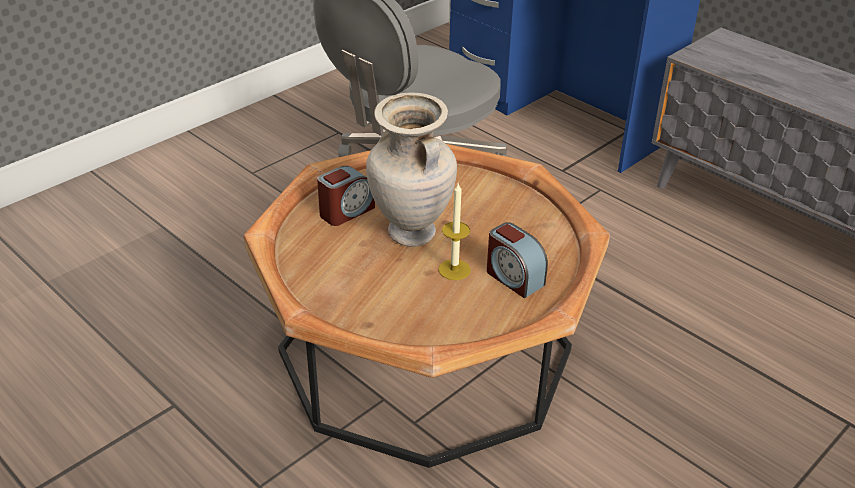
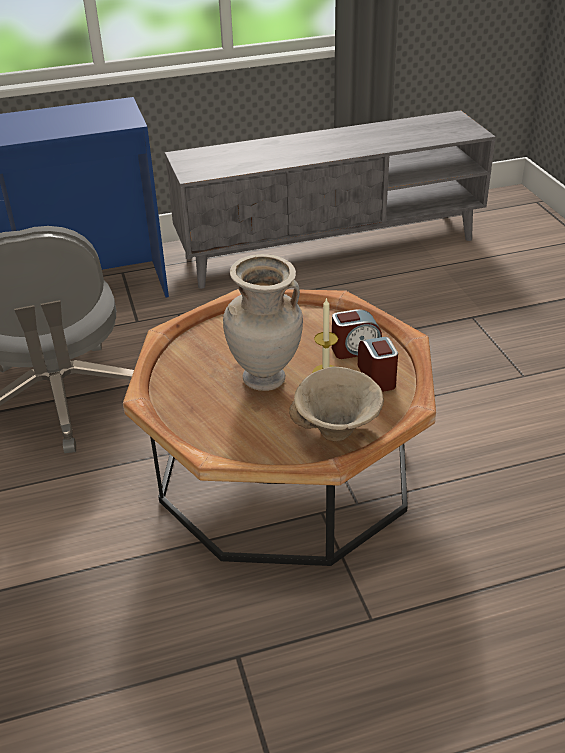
camera: 60 degrees left, 0 degrees up
(346, 211) = (204, 404): alarm clock -> alarm clock (377, 377)
(360, 308) = (338, 433): none -> beige bowl

